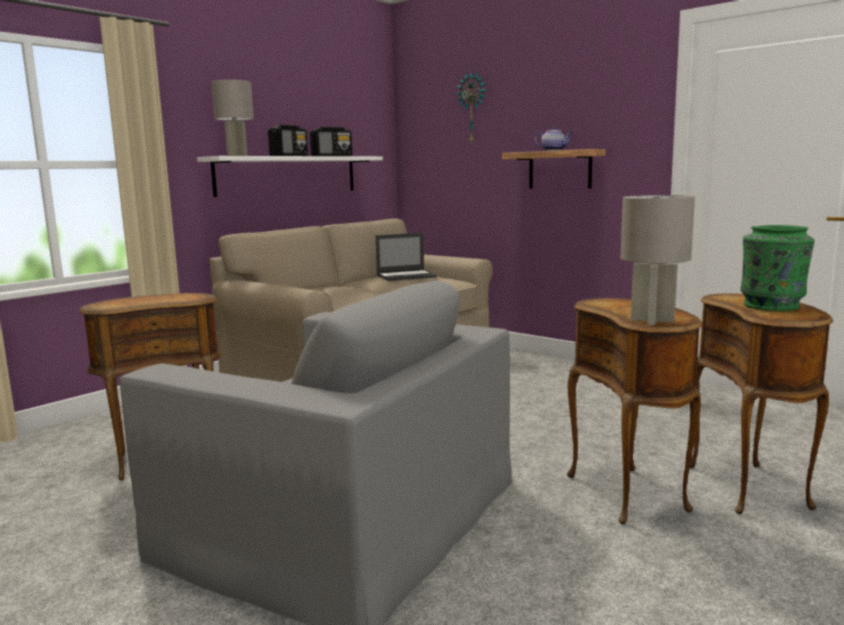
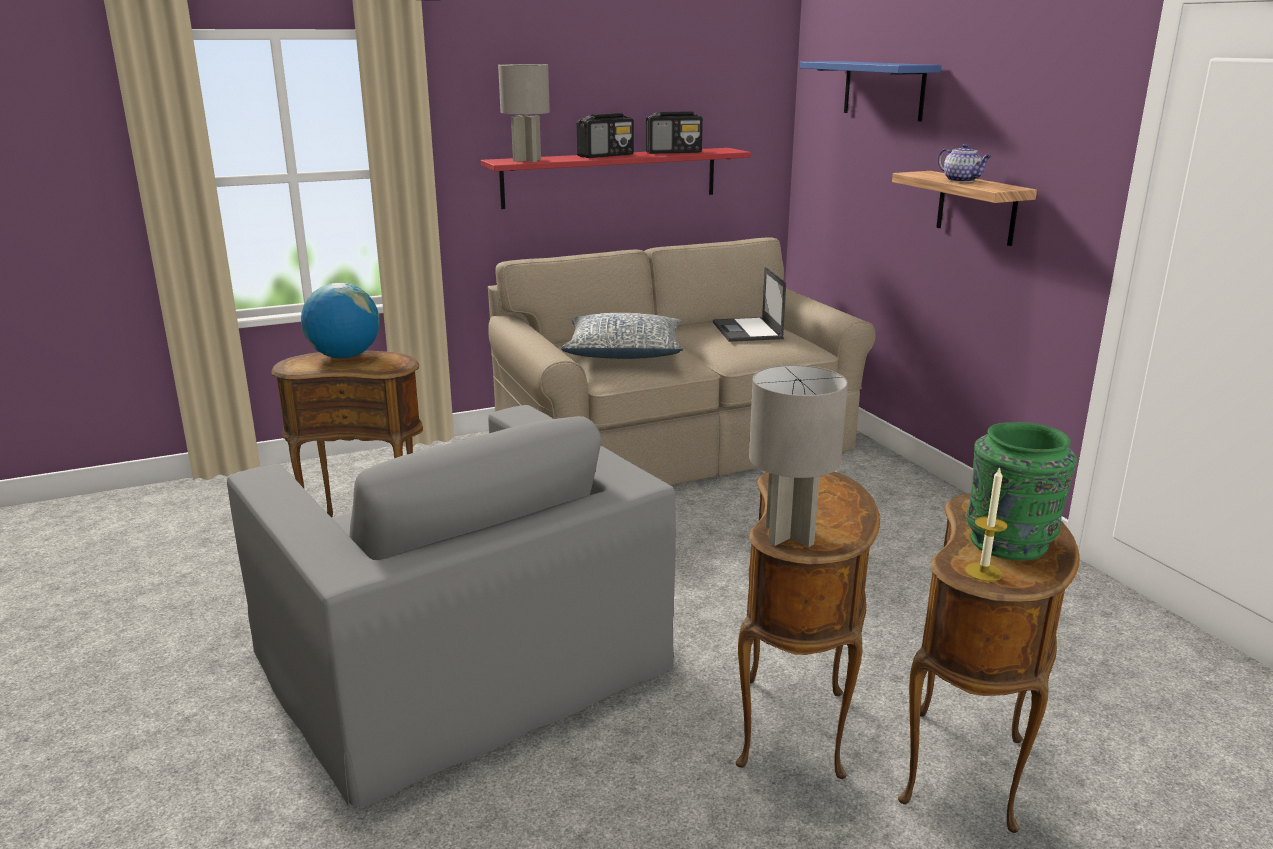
camera: 25 degrees right, 10 degrees up
(141, 298) = (344, 356): none -> globe
(288, 175) = (611, 177): white shelf -> red shelf
(337, 293) = (624, 352): none -> pillow
(407, 276) = (748, 331): laptop -> laptop turned 75 degrees clockwise
(473, 108) = (883, 90): wall clock -> blue shelf
(786, 316) = (983, 572): none -> candle

